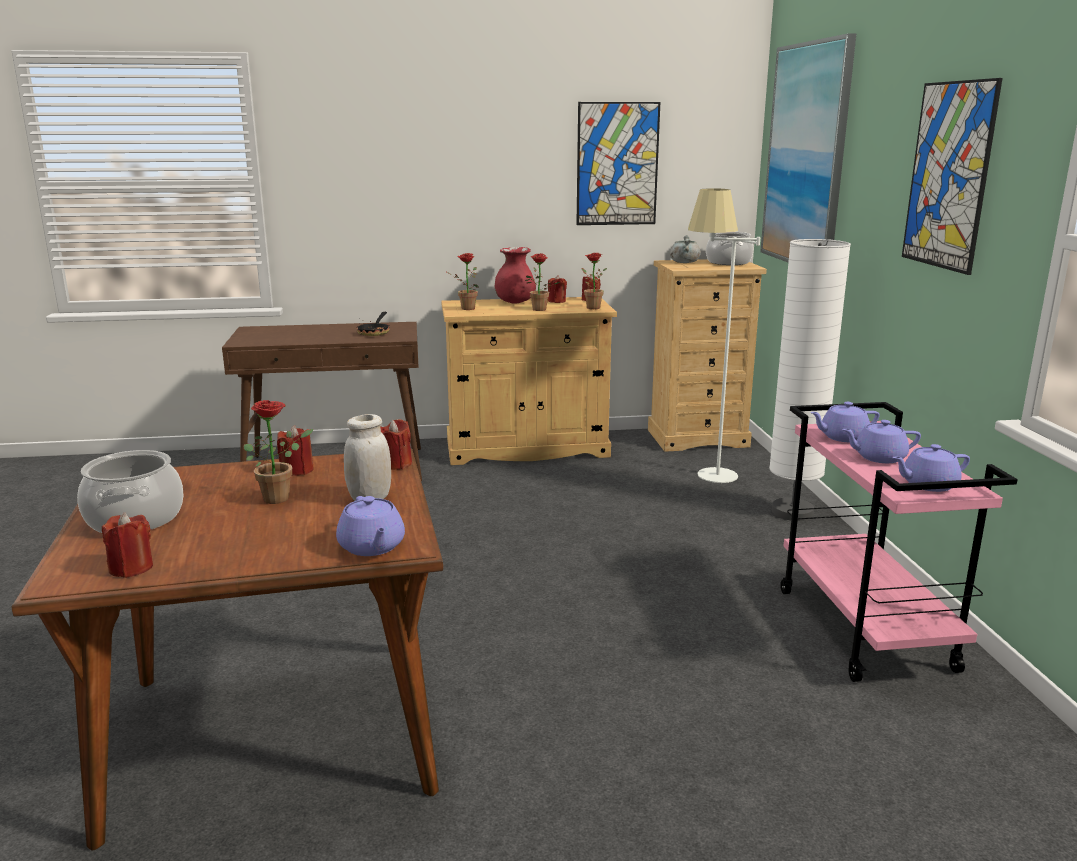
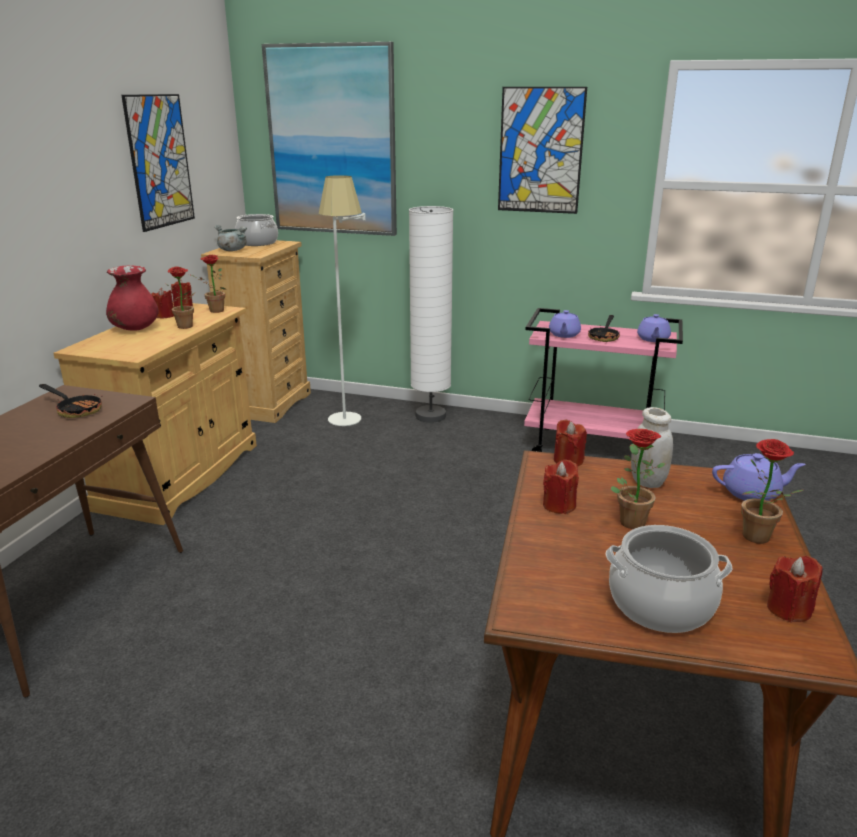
camera: 65 degrees left, 5 degrees up
(465, 309) = (120, 349): potted plant -> potted plant (757, 540)
(878, 457) = (604, 337): purple teapot -> frying pan

